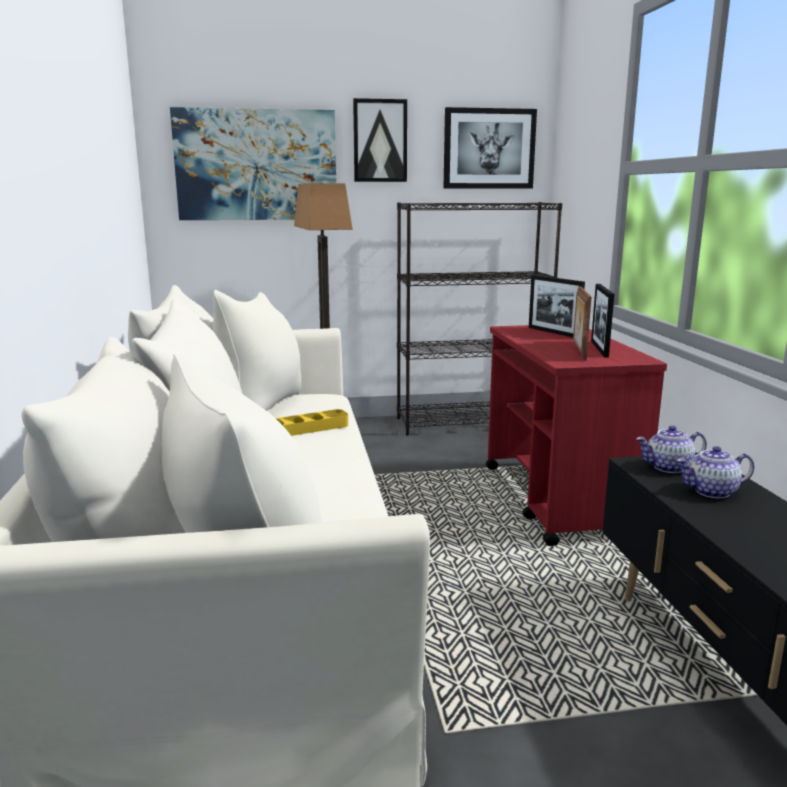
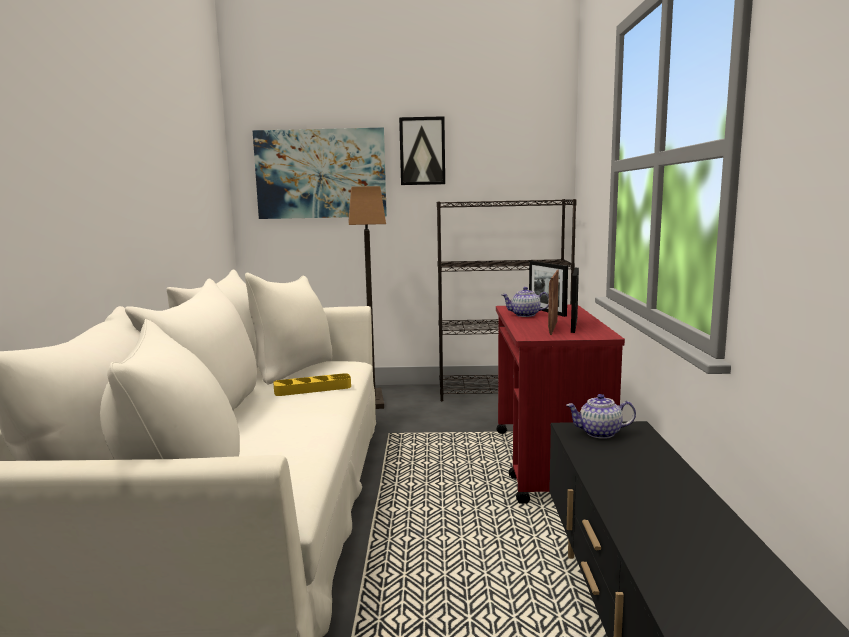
camera: 10 degrees right, 5 degrees down
(489, 149) = (517, 155): picture -> none
(711, 492) = (624, 456): teapot -> teapot (525, 315)

